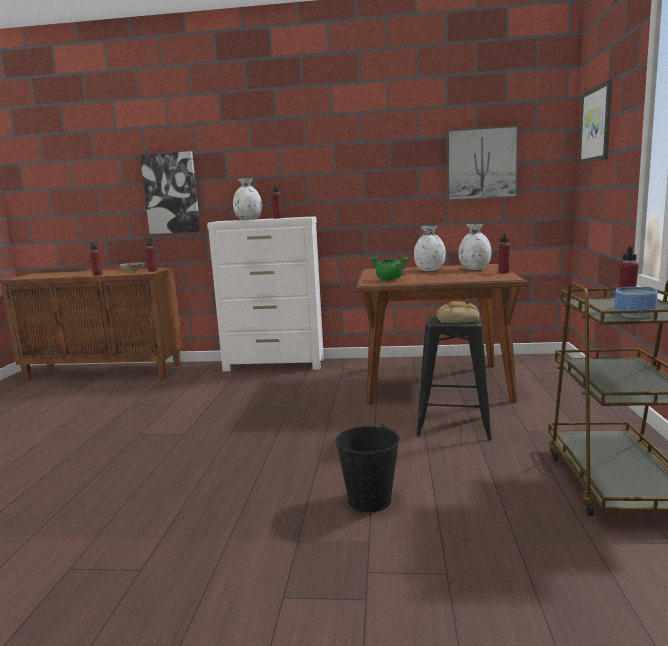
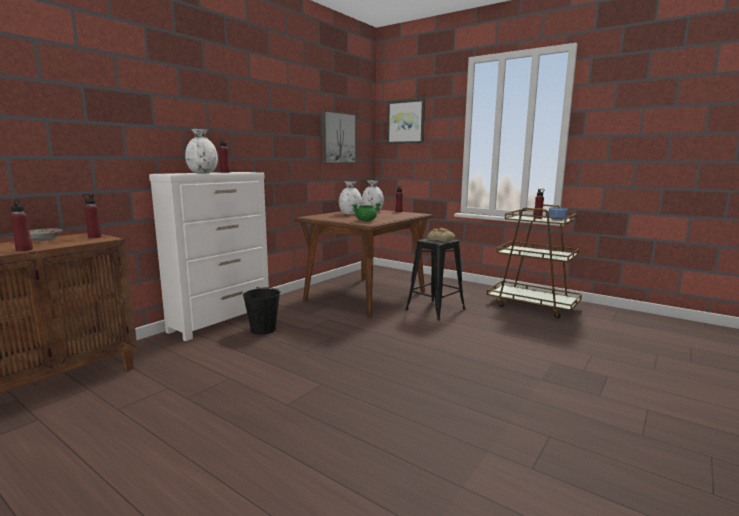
camera: 60 degrees left, 0 degrees up
(171, 193) = (84, 136): picture -> none
(369, 500) = (508, 351): black bucket -> black bucket (263, 329)

